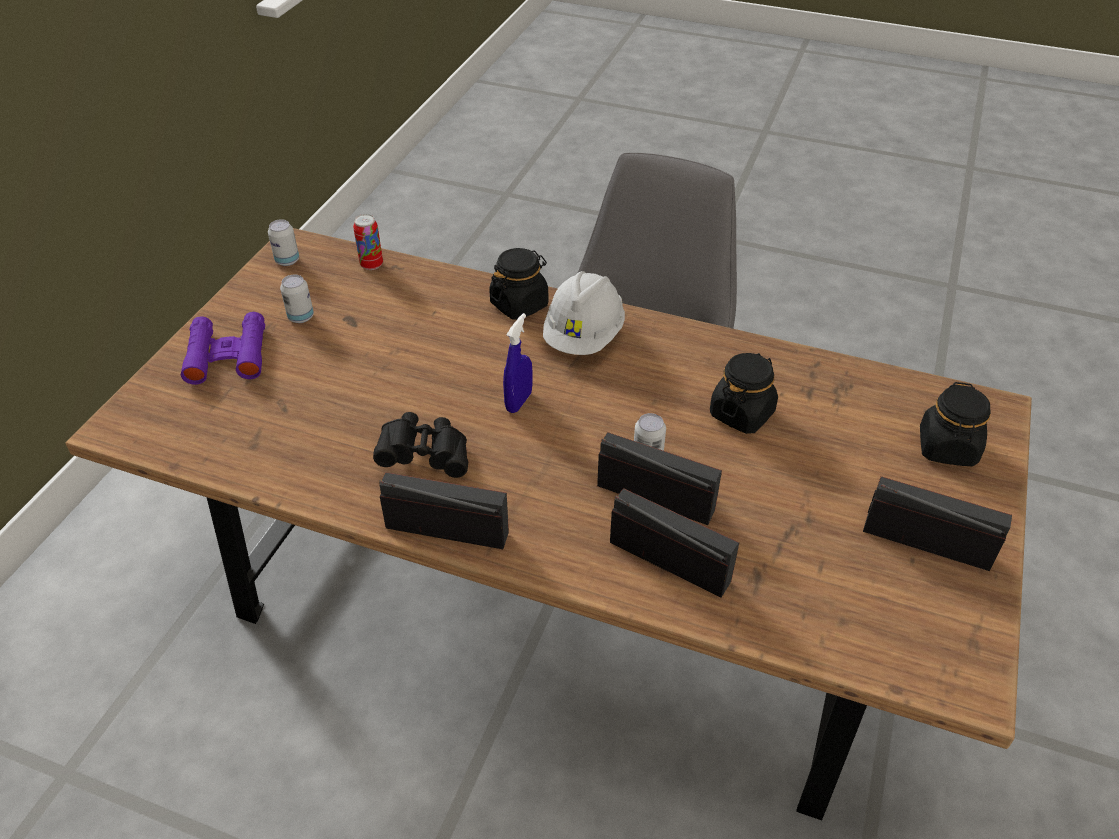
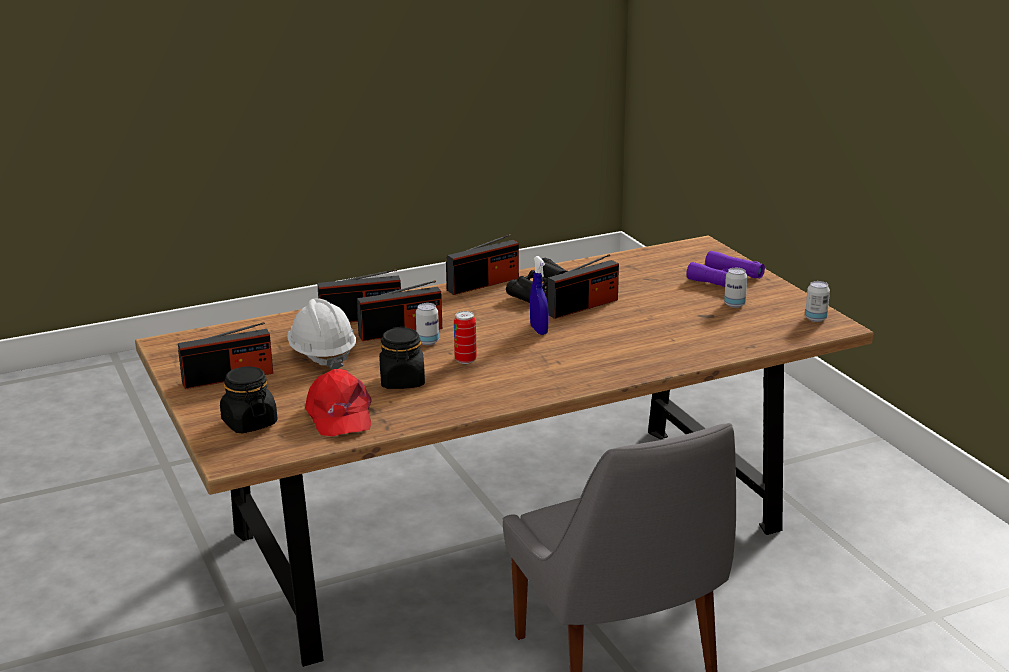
camera: 135 degrees right, 20 degrees down
(371, 265) = (766, 340): can -> can (465, 360)
(421, 409) = (582, 306): none -> radio
(519, 304) = (633, 366): black jar -> none
(584, 337) = (561, 370): white hard hat -> white hard hat (322, 355)
(847, 405) = (339, 415): none -> red cap

